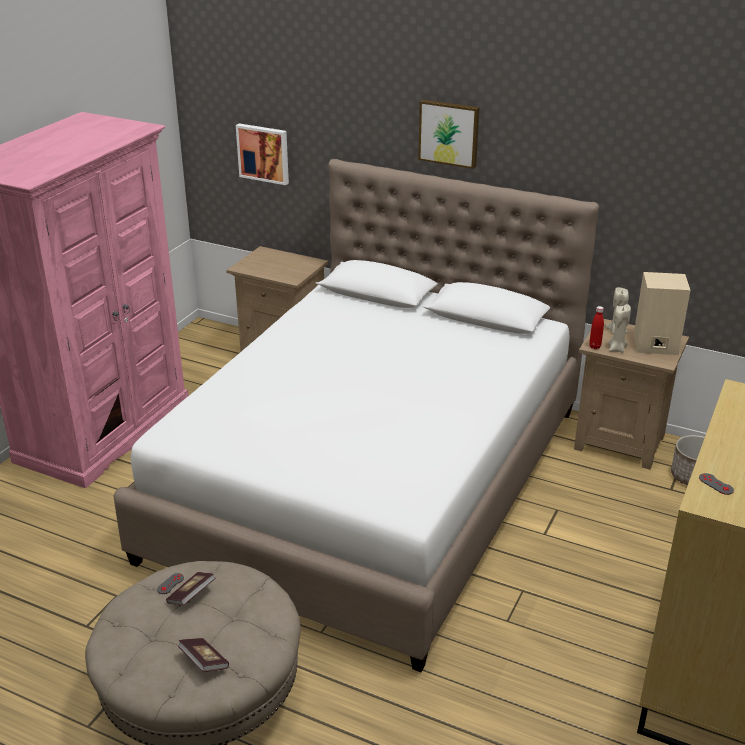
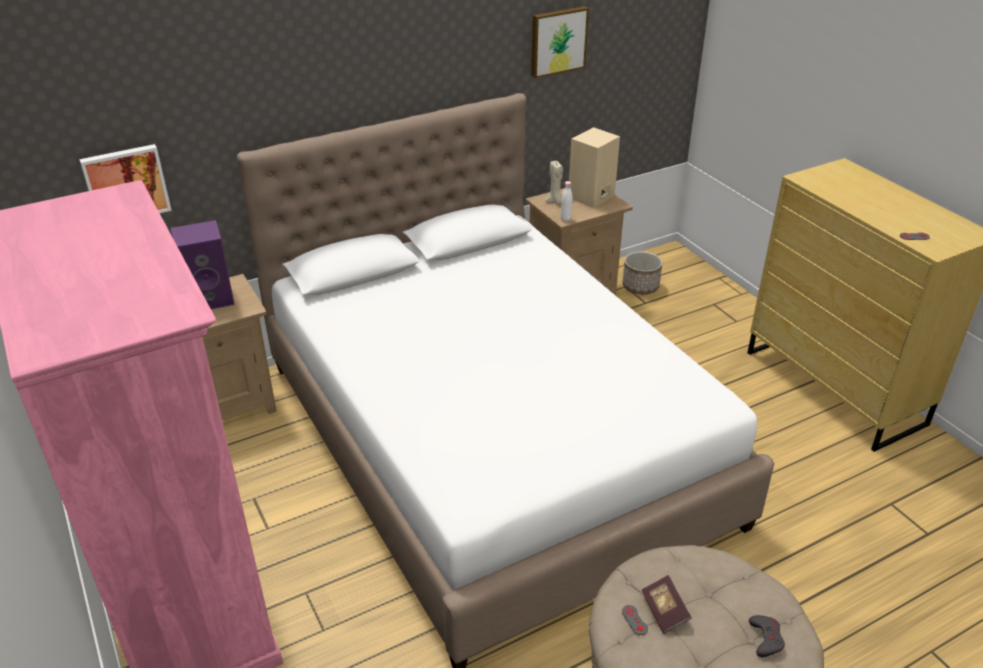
camera: 55 degrees left, 5 degrees up
(204, 662) = (766, 638): book -> grey game controller
(287, 263) = (211, 298): none -> purple speaker
(449, 133) = (362, 76): picture -> picture (557, 41)
(594, 346) = (565, 219): red bottle -> white bottle
(616, 349) = (579, 213): beige candle -> none

